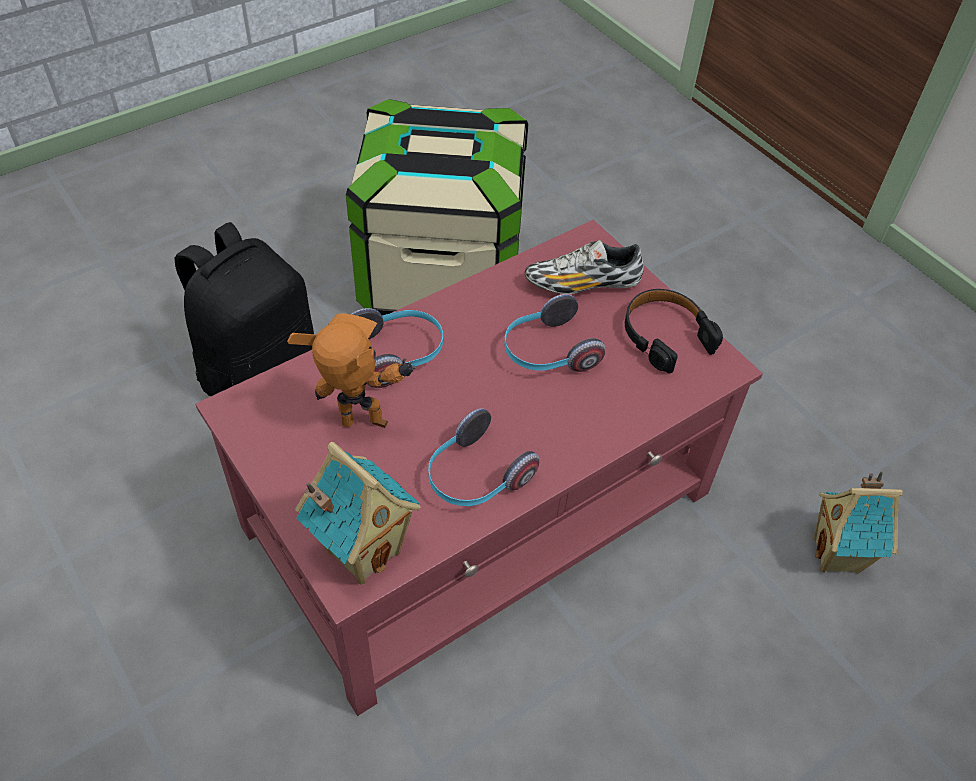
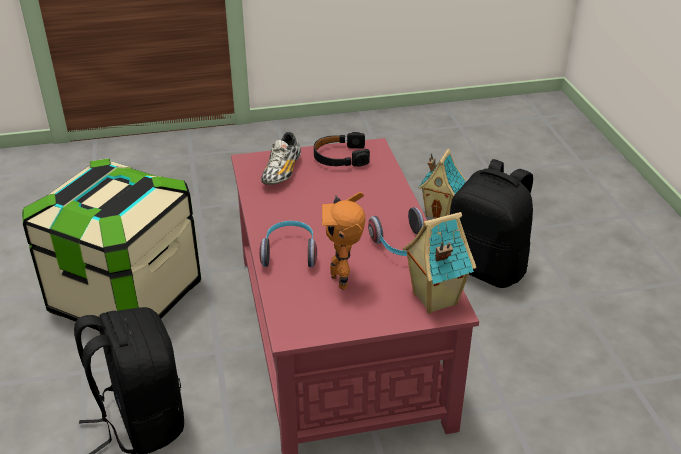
camera: 65 degrees left, 15 degrees down
(364, 429) = (343, 280): toy robot -> toy robot turned 45 degrees counterclockwise
(547, 352) = (326, 198): headphones -> none
(736, 665) = (487, 268): none -> black backpack

